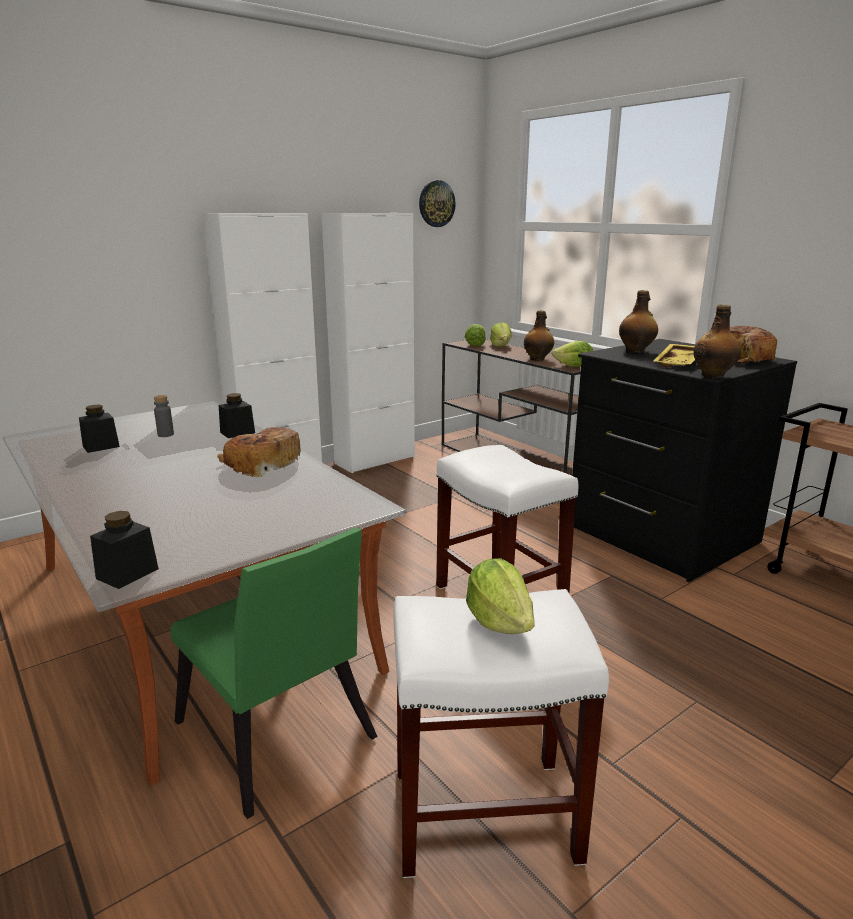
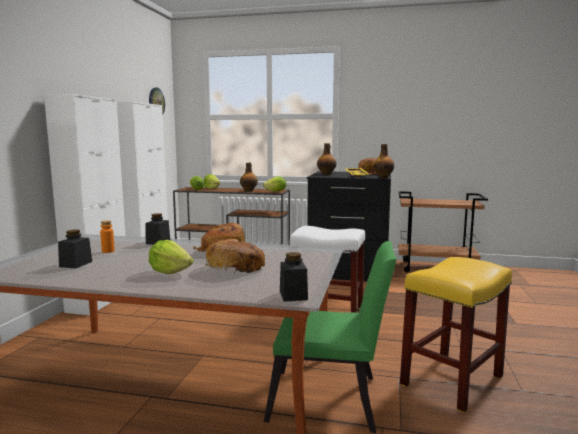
camera: 40 degrees left, 10 degrees down
(165, 435) = (108, 251): grey bottle -> orange bottle
(200, 501) = (236, 267): none -> bread
(482, 815) = (452, 381): white stool -> yellow stool
(499, 621) = (460, 267): lettuce -> lettuce (170, 272)

